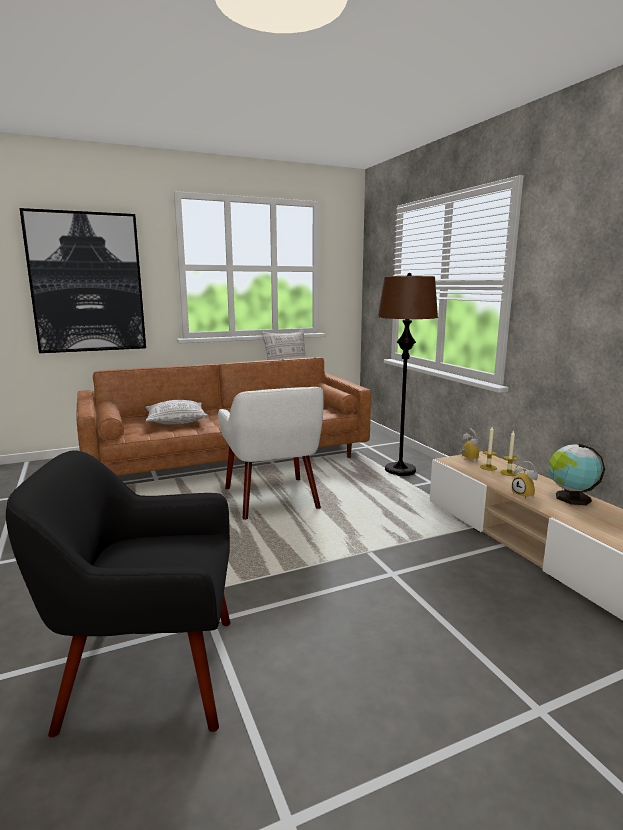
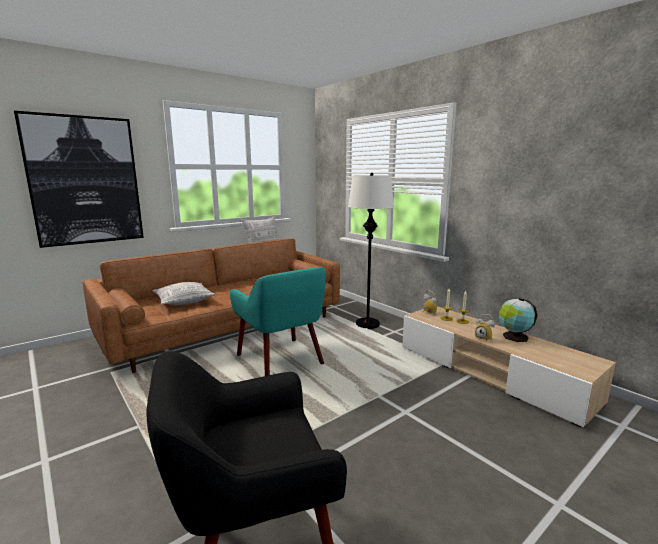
camera: 15 degrees left, 0 degrees up
(272, 498) = (281, 360): white armchair -> turquoise armchair
(400, 470) = (367, 324): brown floor lamp -> white floor lamp

